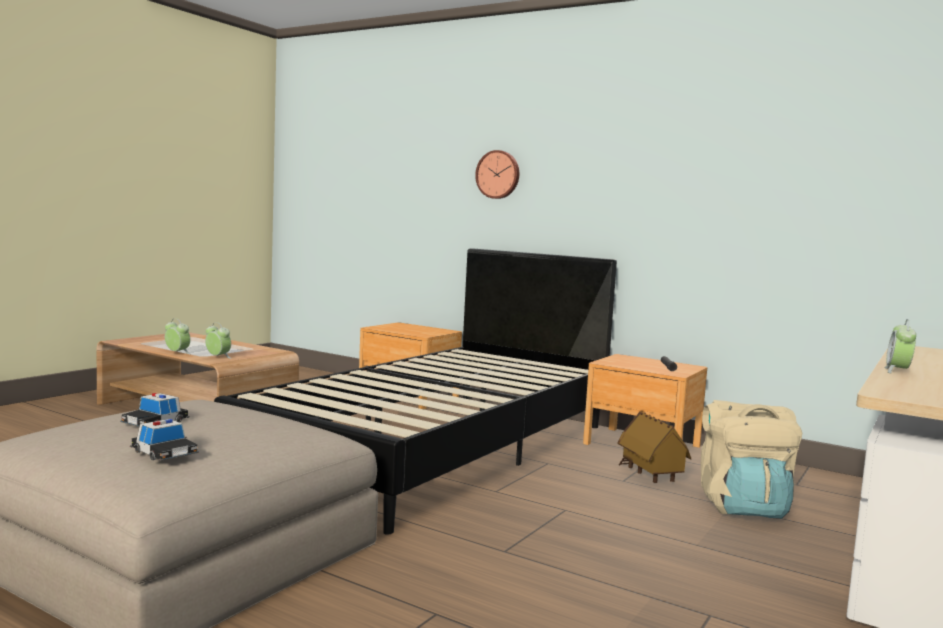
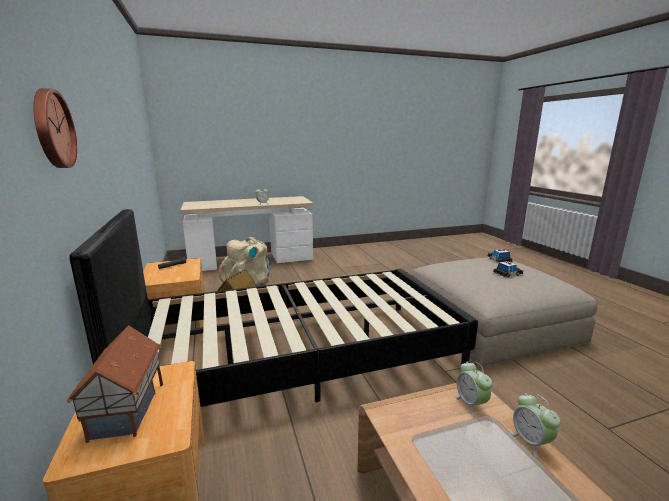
camera: 140 degrees left, 10 degrees up
(411, 329) = (129, 410): none -> toy house

